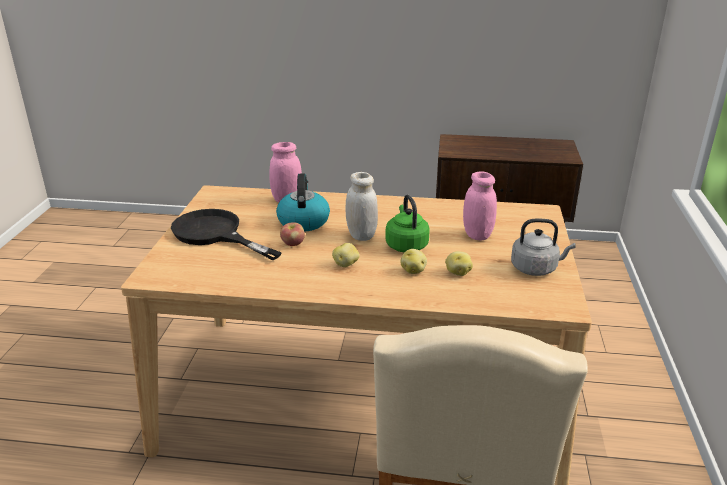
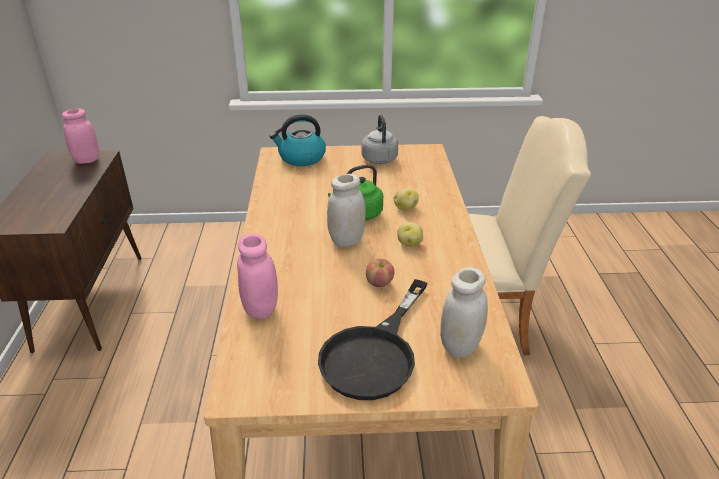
camera: 100 degrees left, 5 degrees up
(198, 267) = (460, 346): none -> white jar
(303, 221) = (322, 284): kettle -> kettle (301, 158)
(458, 272) = (399, 188): potato -> none
(477, 235) = (329, 181): pink jar -> pink jar (87, 160)

